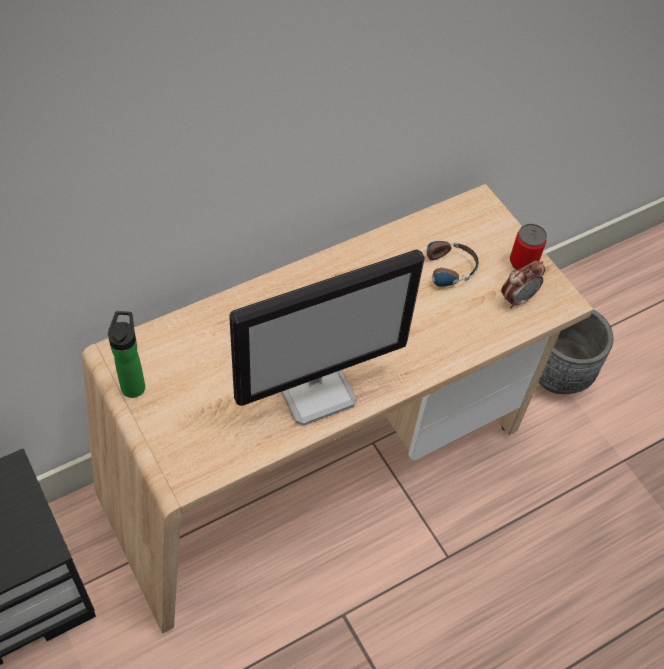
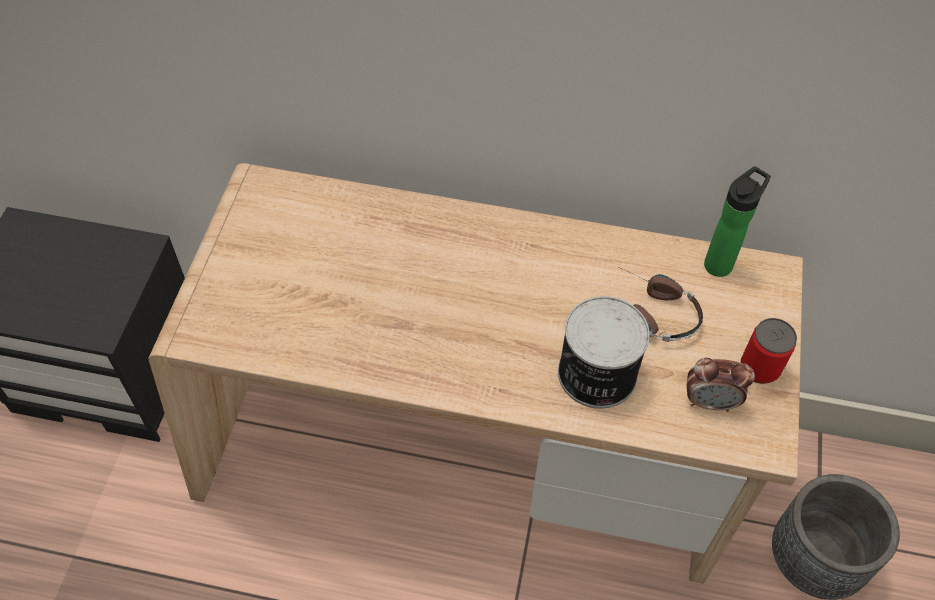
camera: 45 degrees right, 0 degrees up
(133, 384) = (242, 220): bottle -> bottle (721, 262)
(316, 389) = (395, 340): monitor -> none
(447, 327) = (595, 375): none -> can

